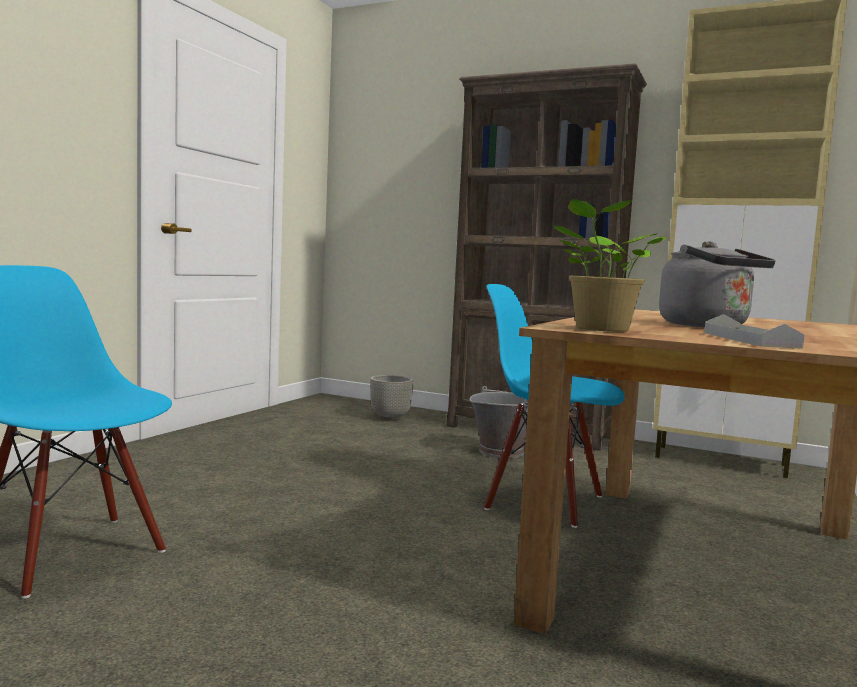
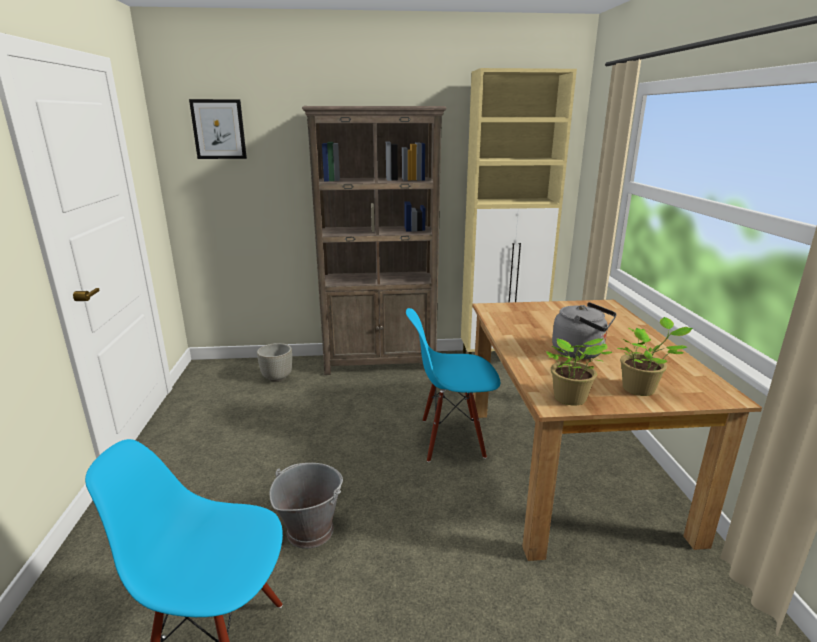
camera: 30 degrees left, 15 degrees up
(389, 123) = (219, 129): none -> picture
(501, 451) = (383, 394): grey bucket -> grey bucket (310, 530)
(749, 340) = (641, 389): grey tray -> potted plant

